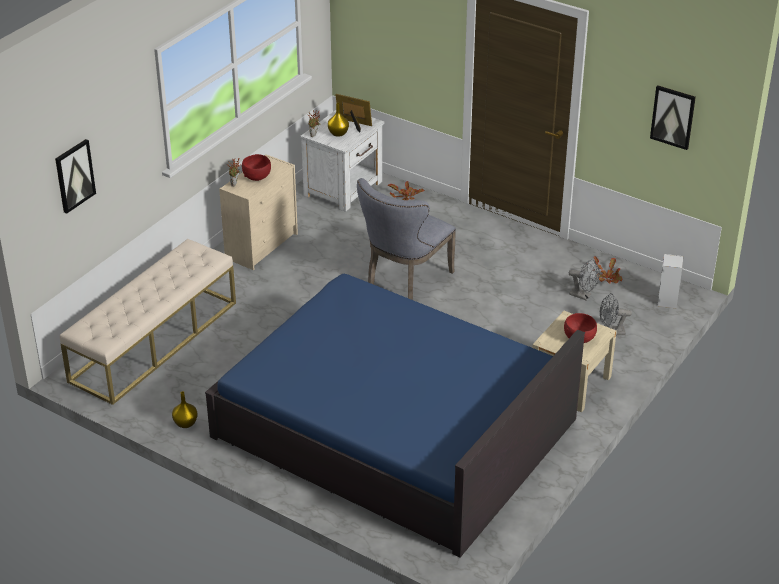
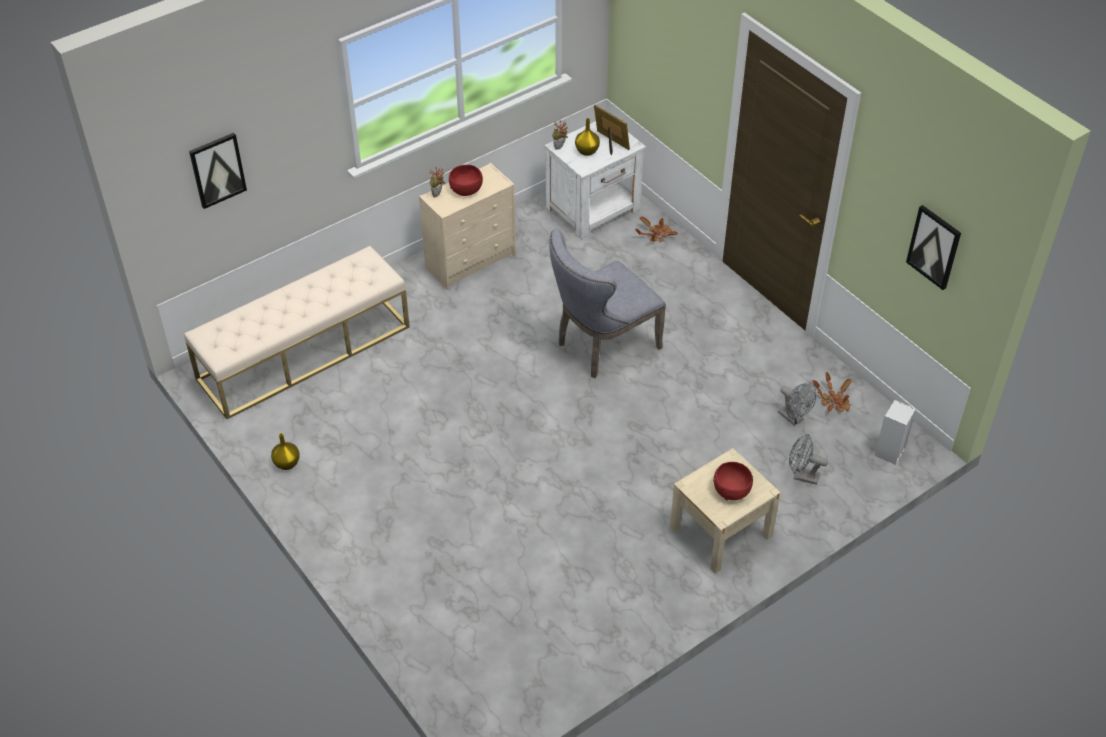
camera: 20 degrees right, 10 degrees up
(395, 428) = (498, 534): blue bed -> none

